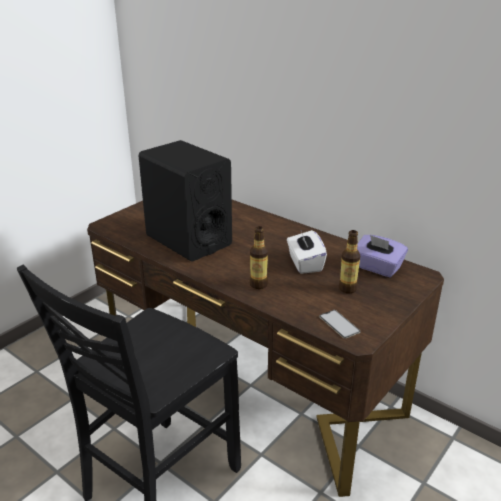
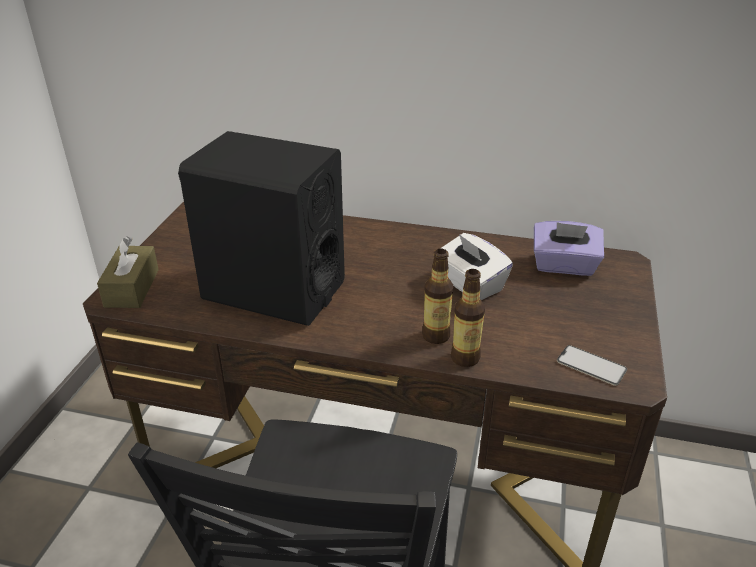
camera: 25 degrees left, 5 degrees up
(117, 222) = (132, 288): none -> brown tissue box
(347, 289) = (555, 307): bottle -> bottle (465, 358)

